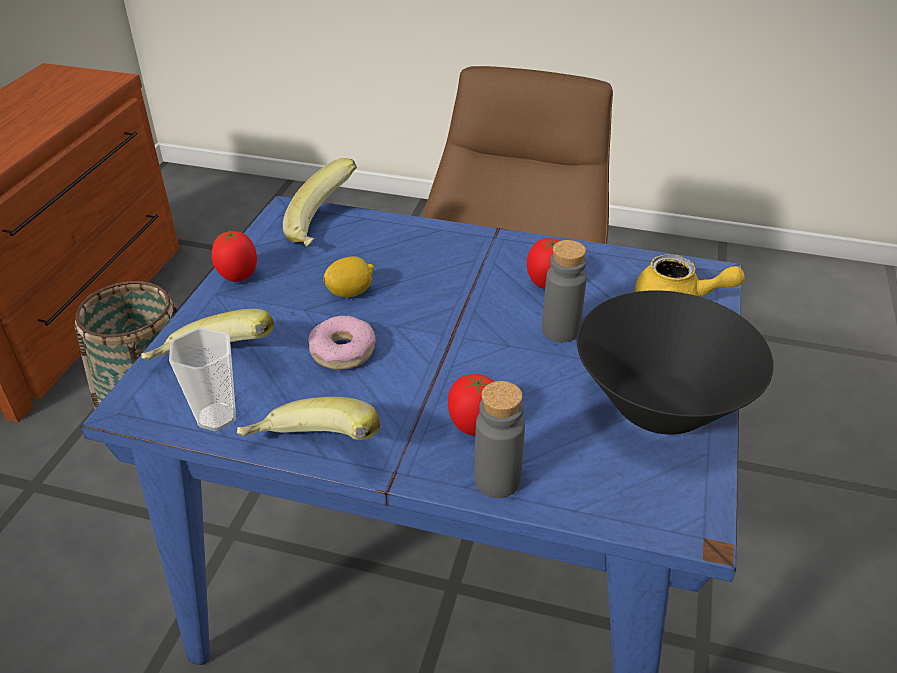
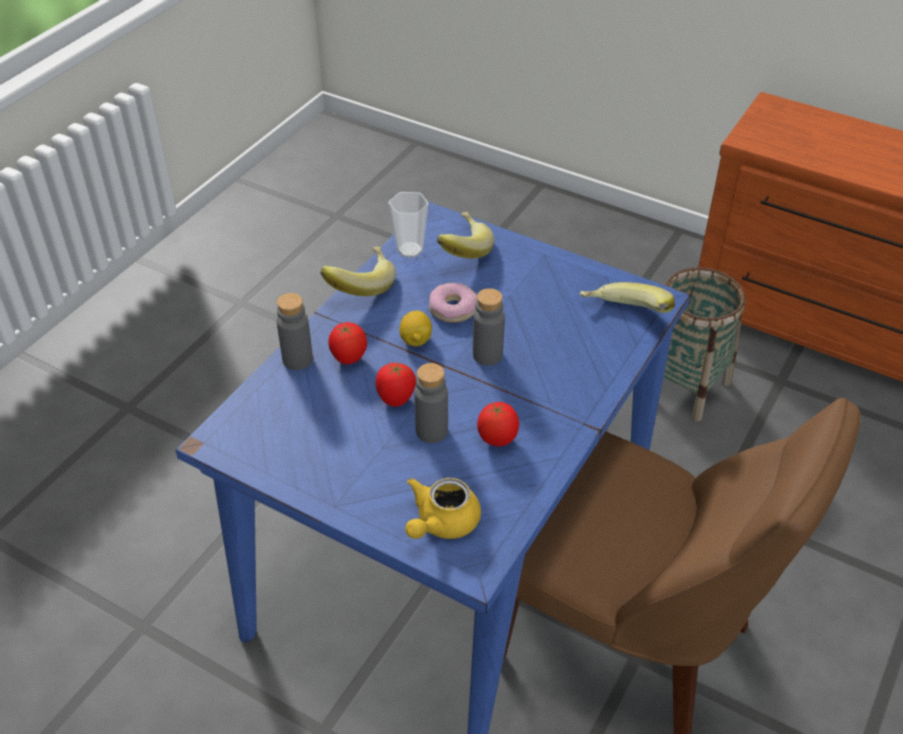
camera: 105 degrees right, 5 degrees up
(238, 277) = (562, 266): tomato -> tomato (396, 400)
(350, 292) = (524, 321): lemon -> lemon (416, 340)
(419, 310) = (487, 355): none -> grey bottle
(660, 405) = (323, 463): black bowl -> none

